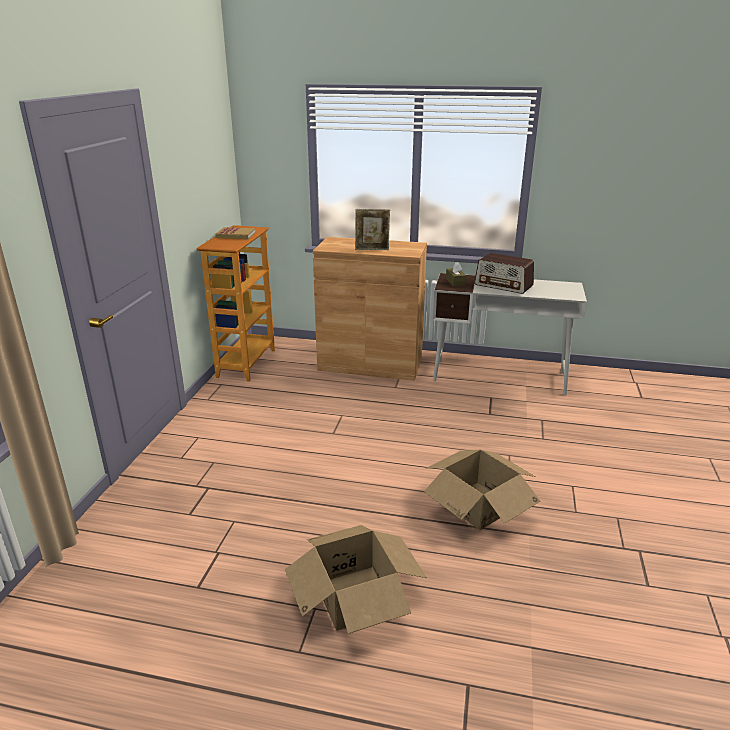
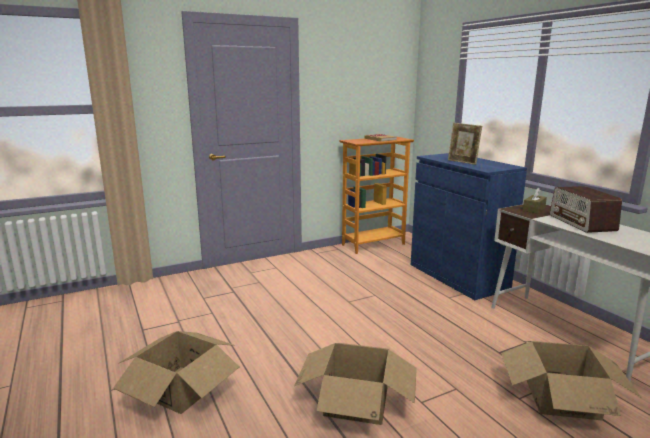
camera: 50 degrees right, 10 degrees down
(370, 364) = (457, 276): brown cabinet -> blue cabinet
(557, 424) = (562, 398): none -> cardboard box

